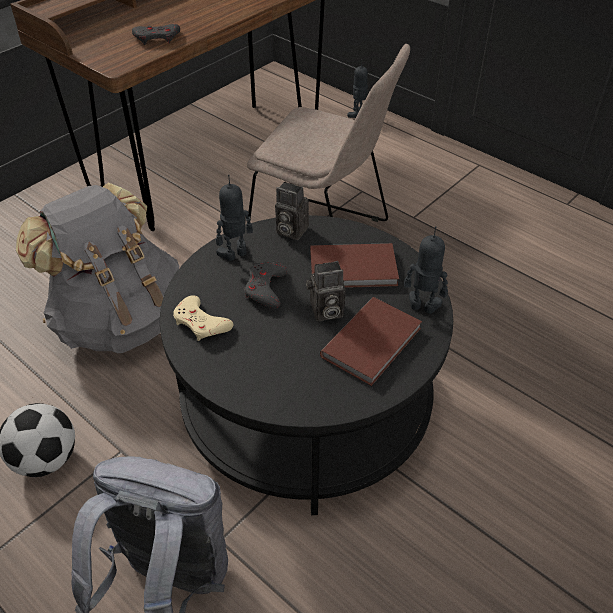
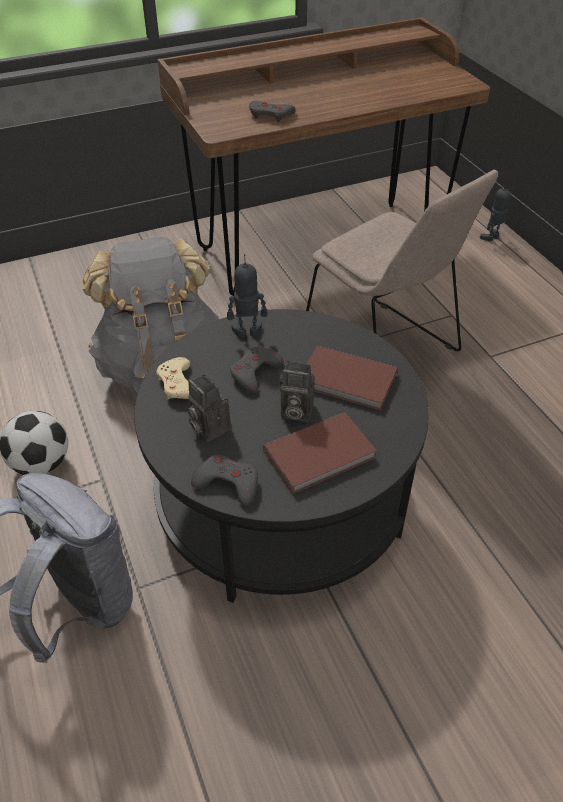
camera: 25 degrees right, 0 degrees up
(290, 230) = (310, 326): camera -> camera (208, 427)
(307, 398) = (228, 483): none -> grey game controller
(422, 307) = (391, 438): toy robot -> none

